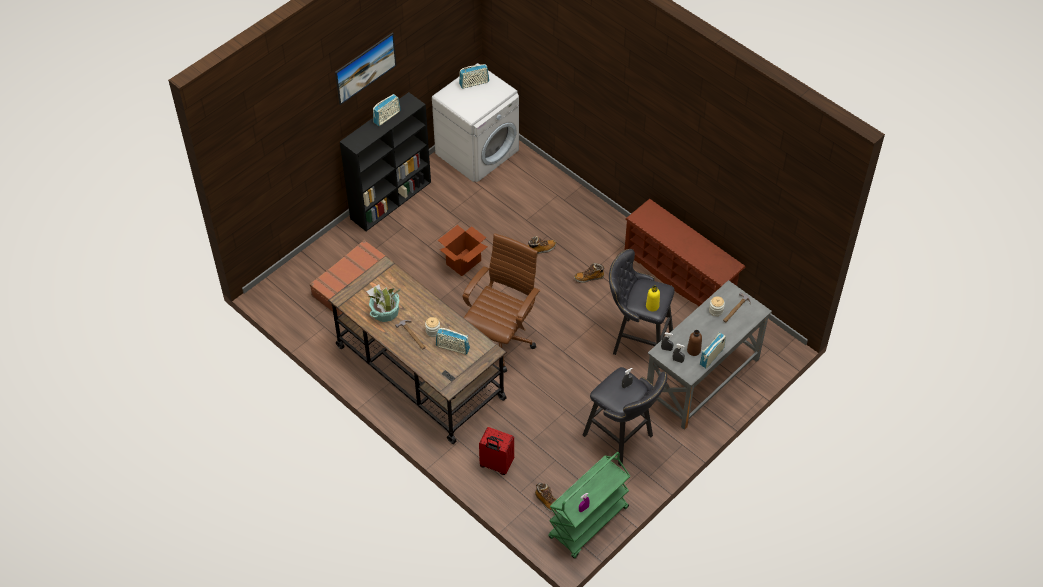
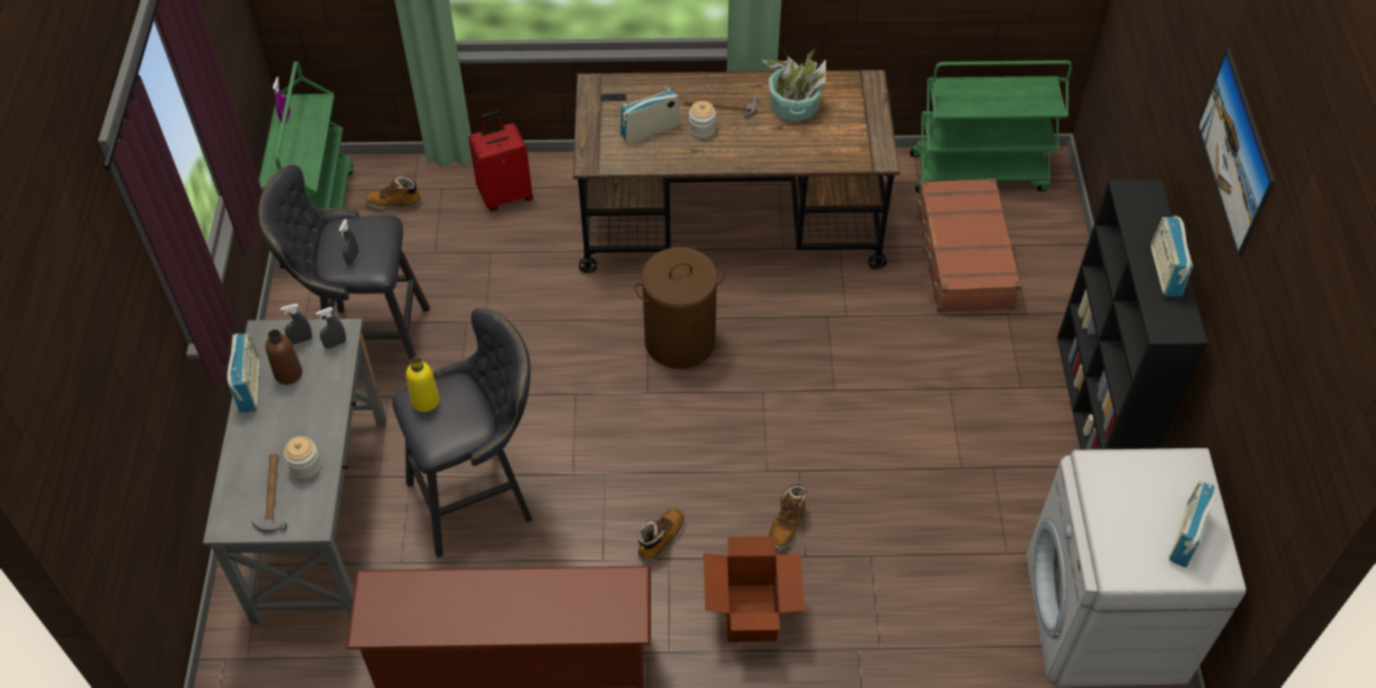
camera: 135 degrees right, 0 degrees up
(295, 311) = (979, 172): none -> green cart
(463, 262) = (869, 406): cardboard box -> cardboard box (751, 614)
(501, 339) = (679, 341): brown office chair -> brown laundry basket

